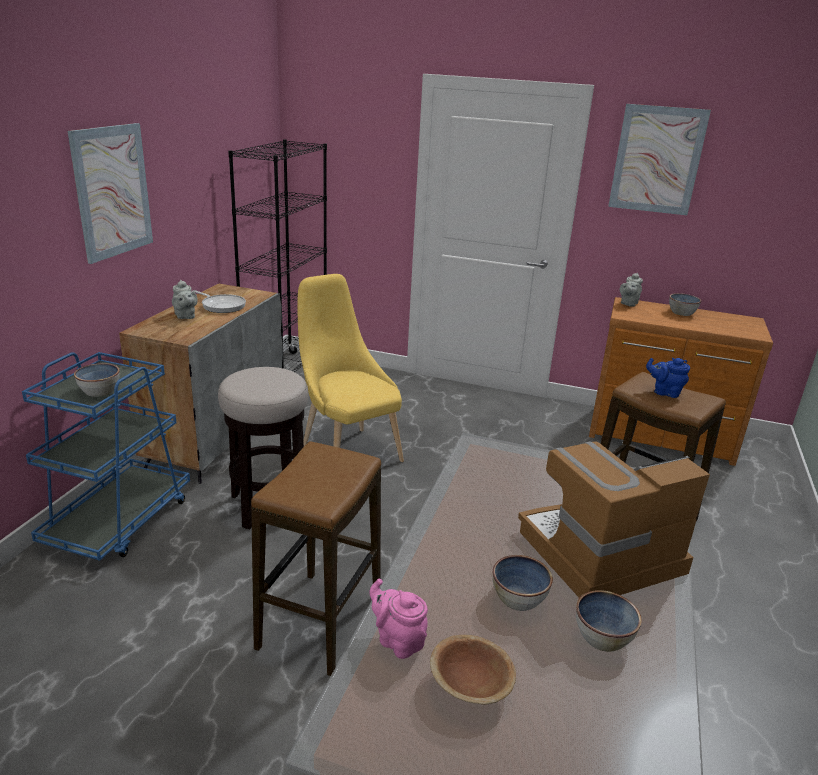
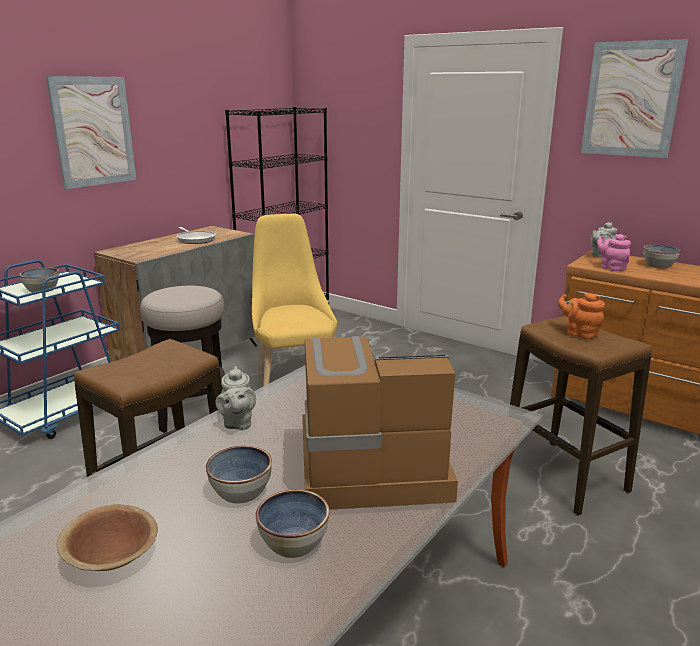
camera: 20 degrees right, 5 degrees down
(185, 316) = (157, 244): grey teapot -> grey teapot (237, 423)
(398, 640) = (87, 505): pink teapot -> pink teapot (611, 267)
(664, 392) = (579, 333): blue teapot -> orange teapot

